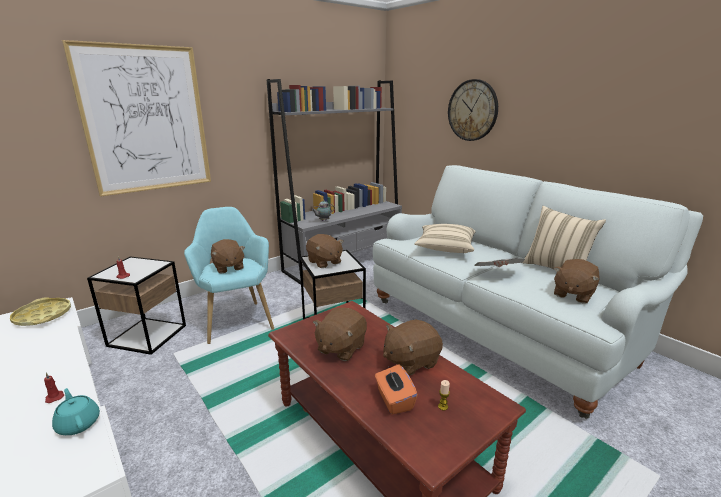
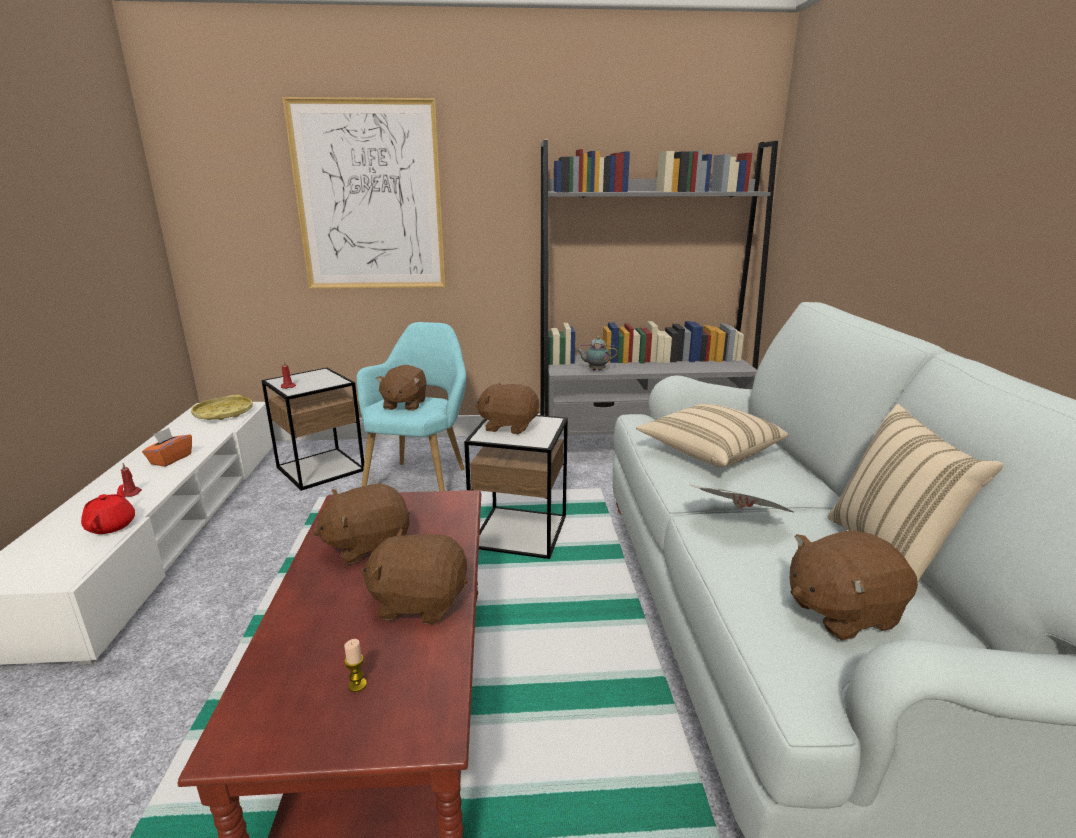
camera: 35 degrees right, 0 degrees up
(78, 423) = (112, 525): turquoise teapot -> red teapot
(324, 262) = (509, 426): brown plush toy -> brown plush toy turned 105 degrees clockwise
(394, 400) = (318, 641): orange tissue box -> orange tissue box (170, 459)
(472, 110) = (891, 194): wall clock -> none

